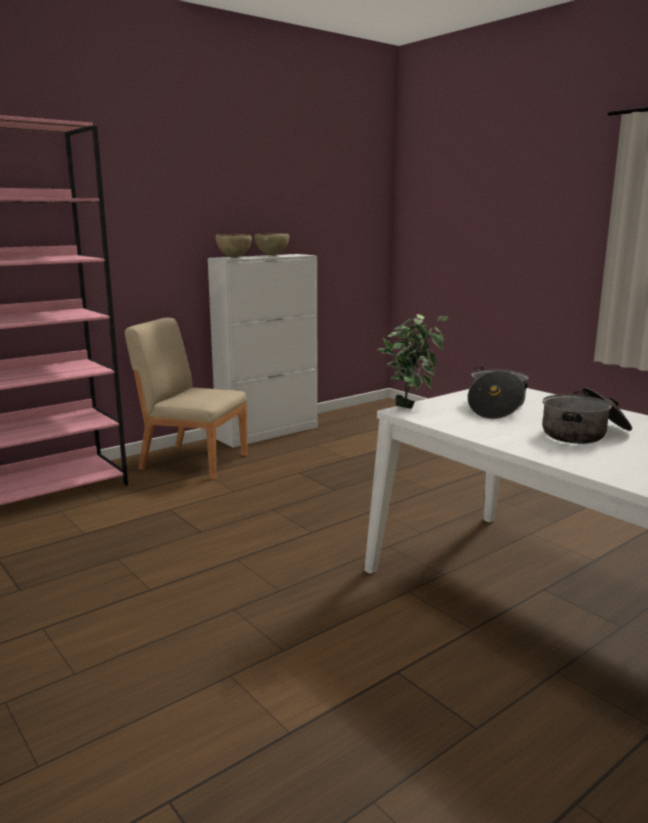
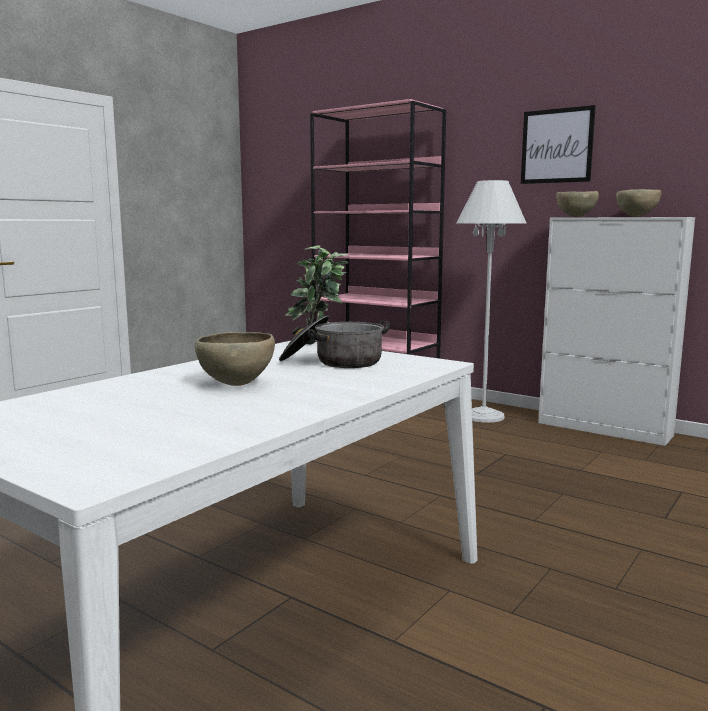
camera: 75 degrees right, 5 degrees down
(188, 188) = (557, 146): none -> picture
(193, 461) = (483, 416): beige chair -> white floor lamp
(584, 433) = (237, 384): cooking pot -> brown bowl

